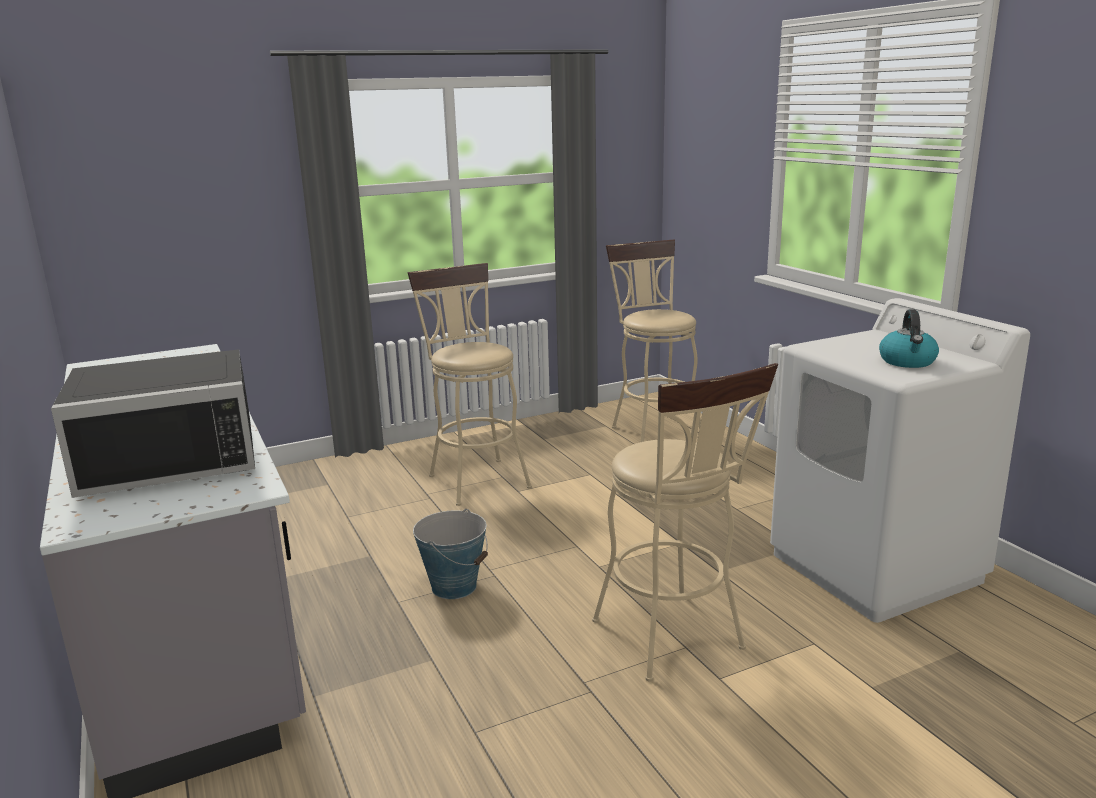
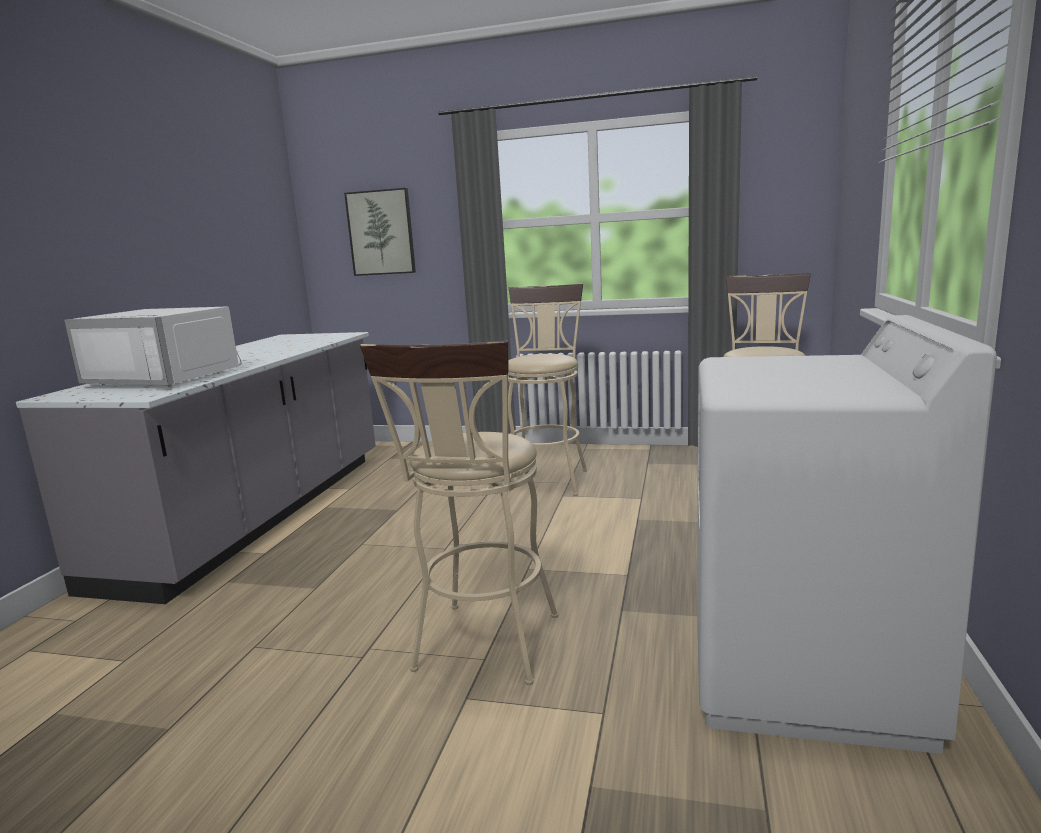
camera: 40 degrees right, 5 degrees down
(173, 458) = (171, 377): black microwave -> white microwave
(177, 204) = (381, 232): none -> picture
(454, 586) = (408, 546): bucket -> none
(907, 362) = (792, 382): kettle -> none

